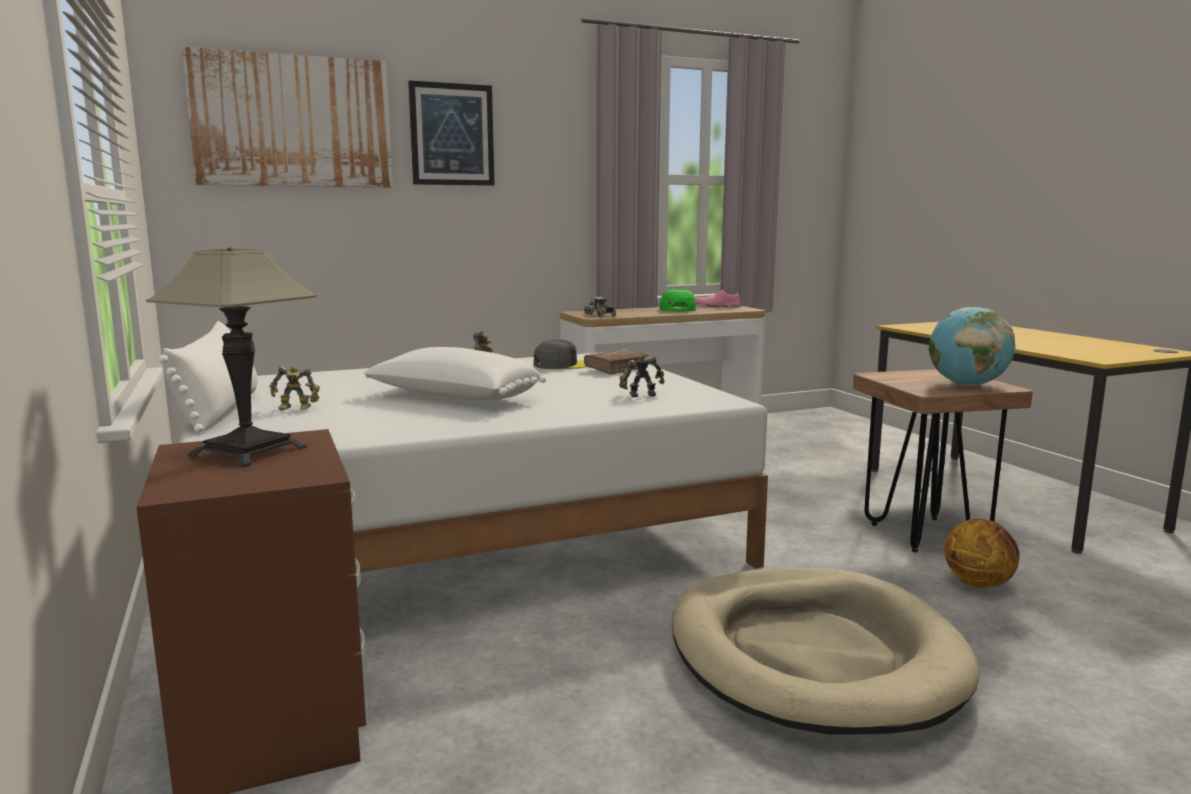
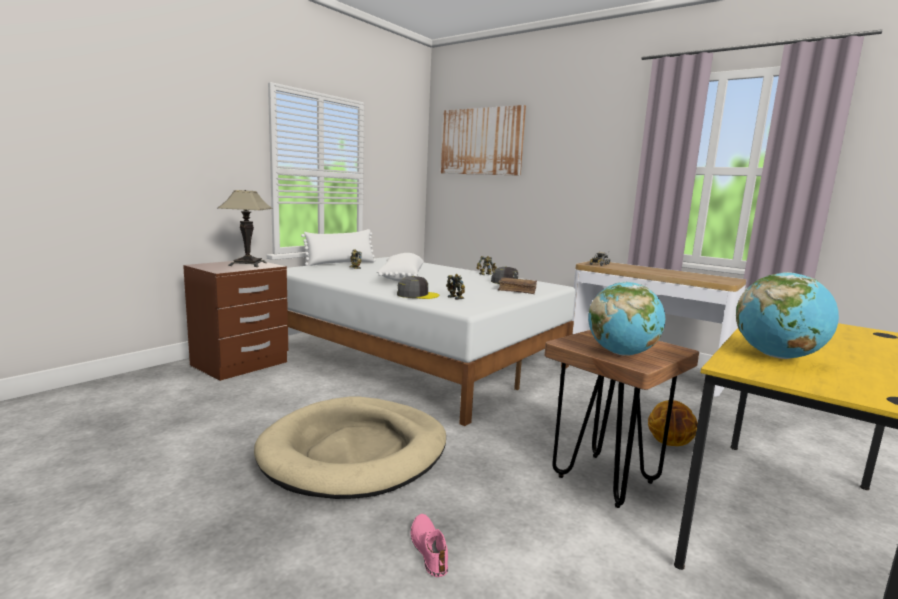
camera: 60 degrees right, 0 degrees up
(452, 135) = (555, 144): picture -> none
(604, 406) = (417, 295): none -> grey cap
(676, 309) = (670, 272): green cap -> none
(716, 306) = (716, 277): pink shoe -> pink shoe (429, 548)
(979, 583) = (527, 507): basketball -> basketball (670, 443)
(1057, 347) = (777, 356): none -> globe

